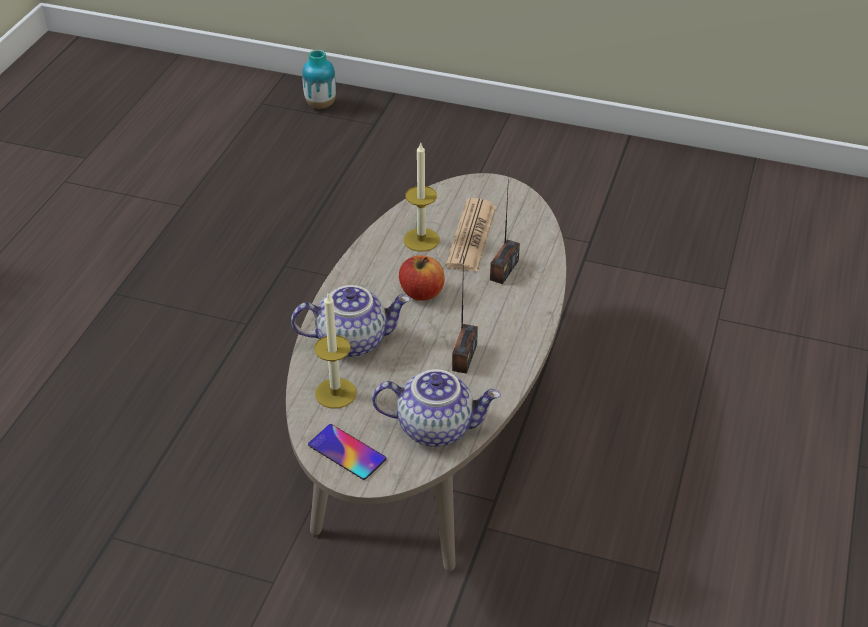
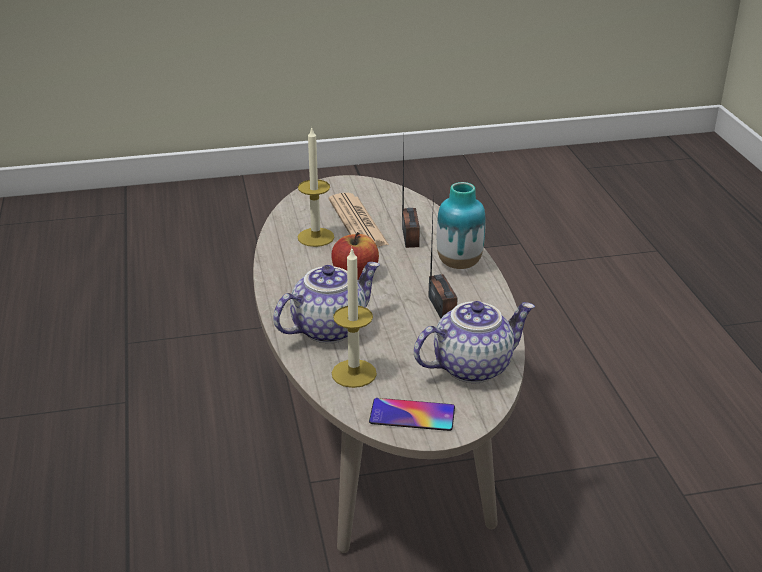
camera: 30 degrees left, 10 degrees down
(320, 105) = (60, 211): vase -> vase (459, 264)

